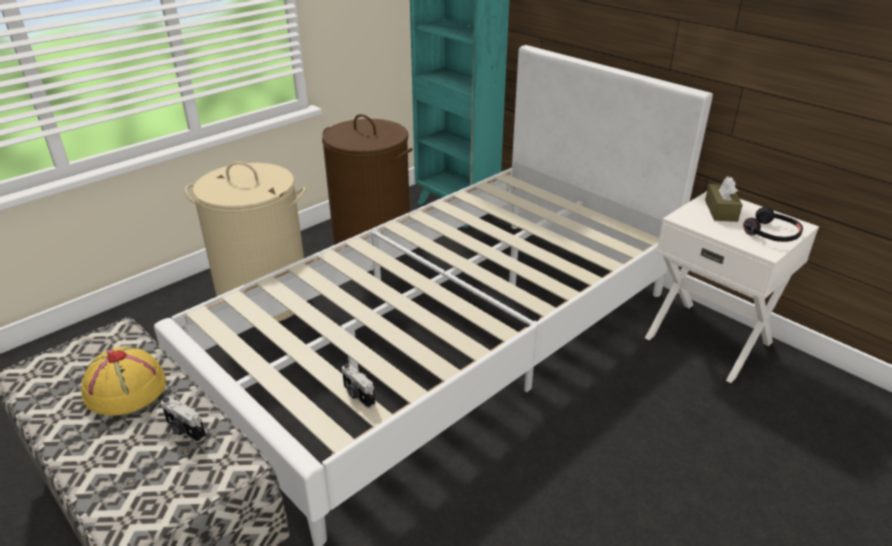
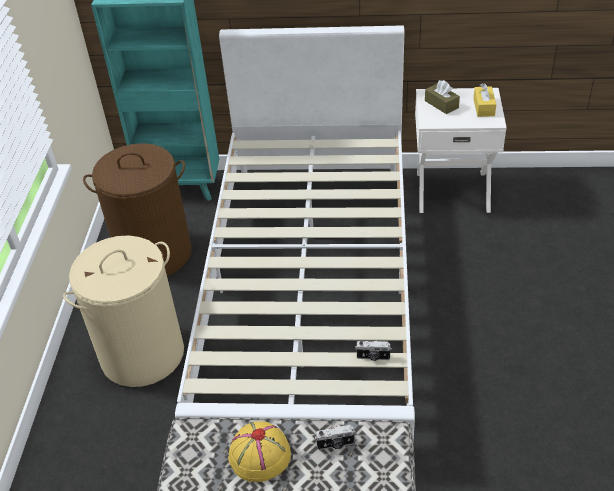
camera: 40 degrees left, 10 degrees up
(772, 234) = (484, 107): black headphones -> yellow tissue box

